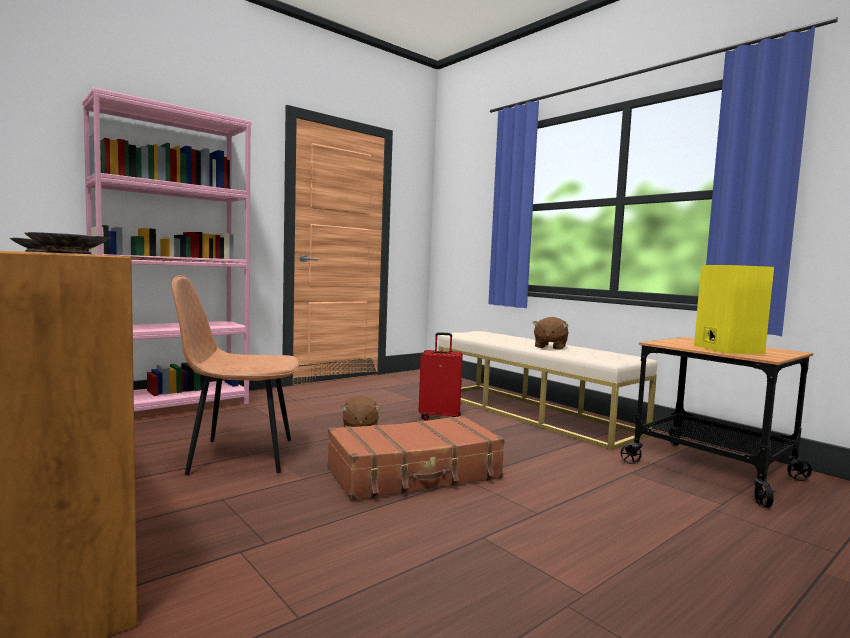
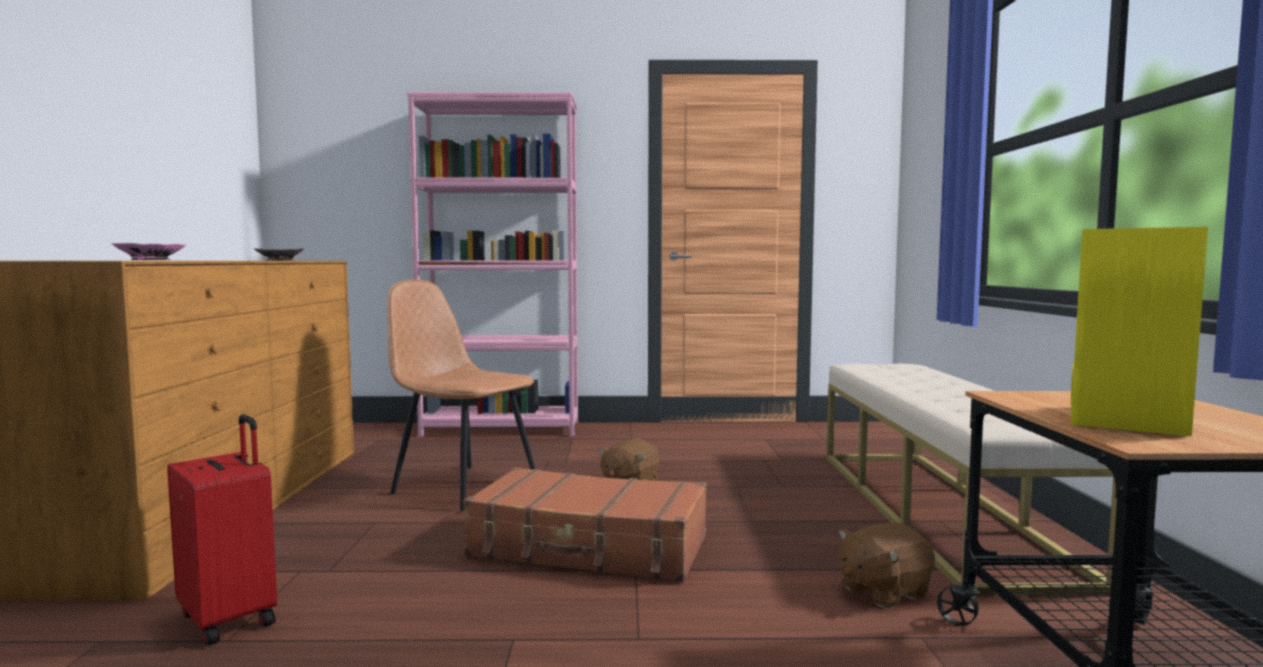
camera: 40 degrees right, 0 degrees up
(70, 253) = (151, 260): brown bowl -> pink bowl
(440, 417) = (767, 489): red suitcase -> red suitcase (230, 618)
(549, 347) = (951, 395): brown plush toy -> brown plush toy (883, 591)

